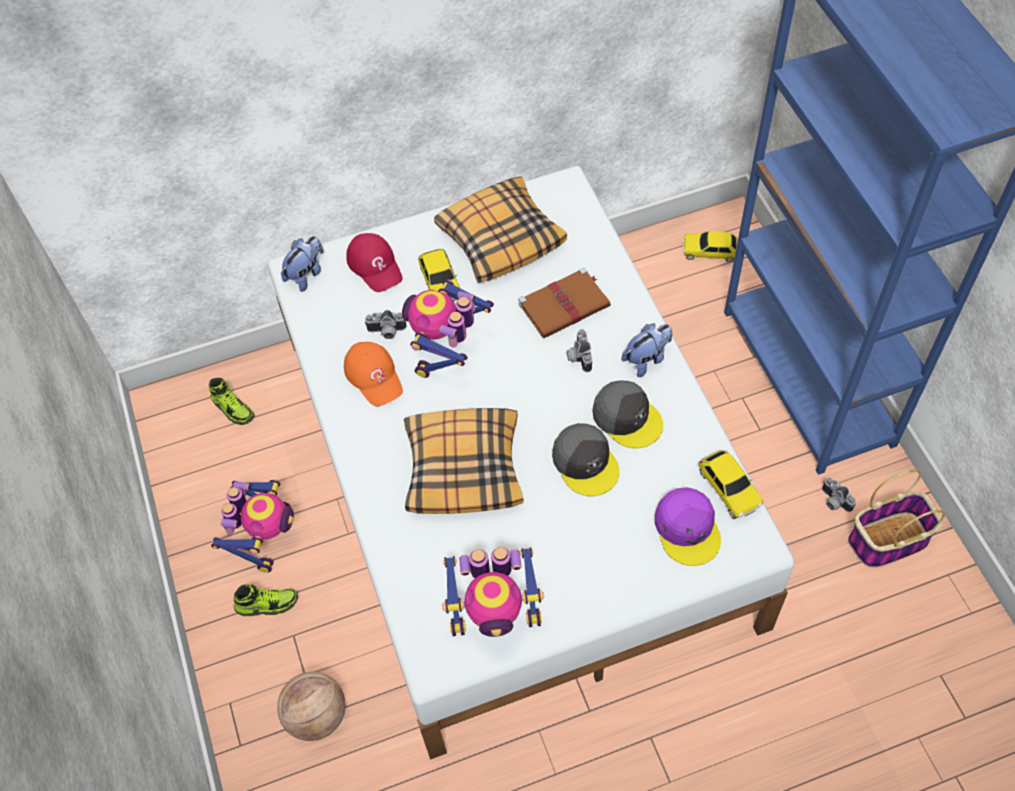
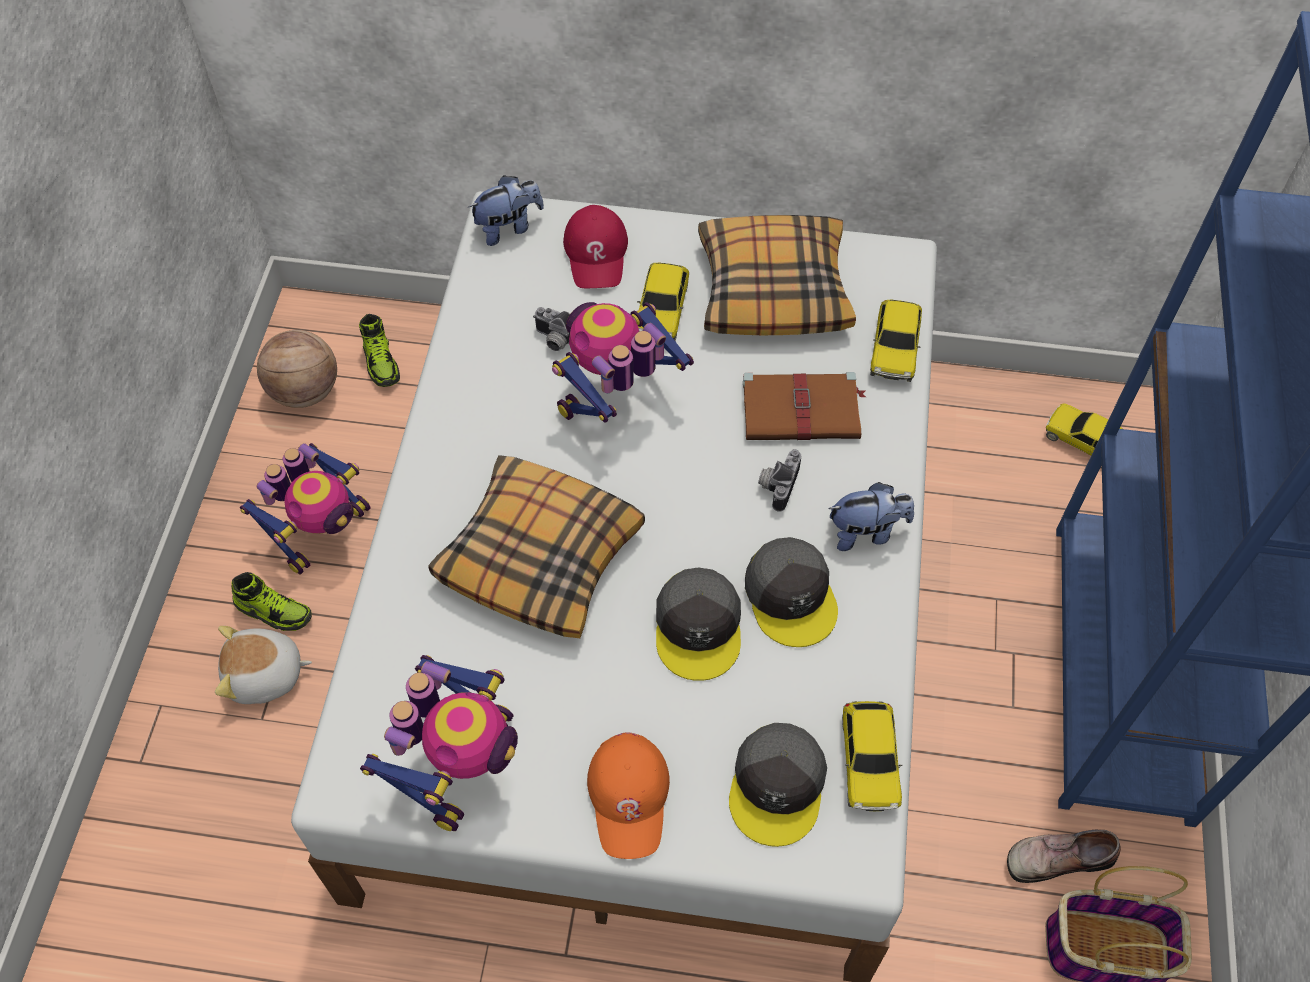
camera: 25 degrees right, 0 degrees up
(289, 647) = (265, 676): none -> plush toy
(317, 716) = (244, 776): basketball -> basketball (305, 391)
(374, 376) = (507, 388): orange cap -> orange cap (629, 797)
(495, 613) = (459, 763): toy robot -> toy robot turned 90 degrees counterclockwise
(596, 242) = (894, 348): none -> toy car
(687, 529) = (778, 786): purple cap -> grey cap
(833, 502) = (1057, 856): camera -> shoe

